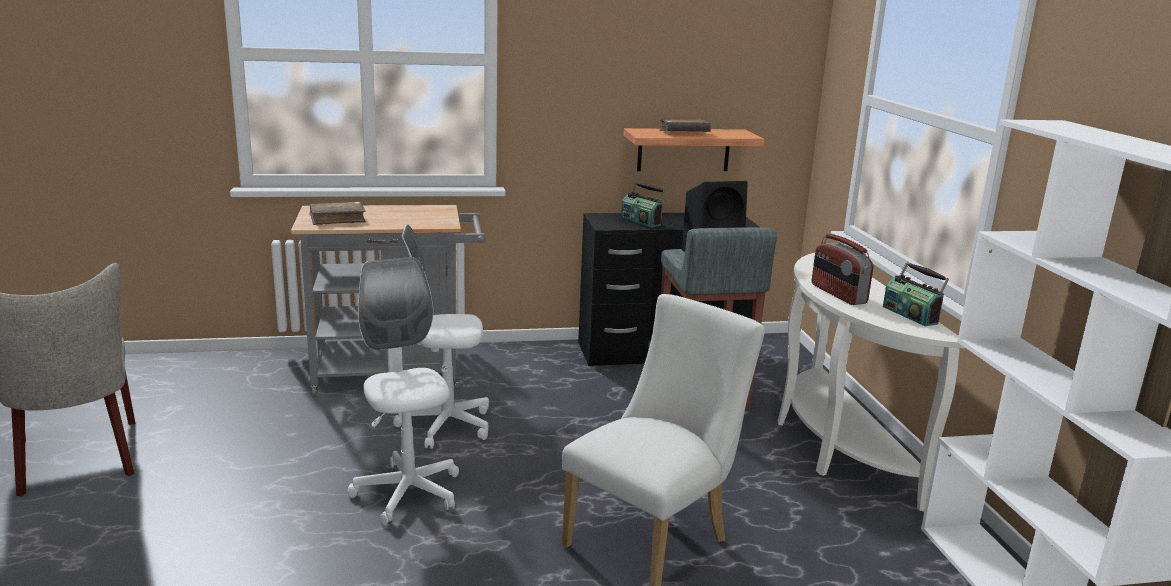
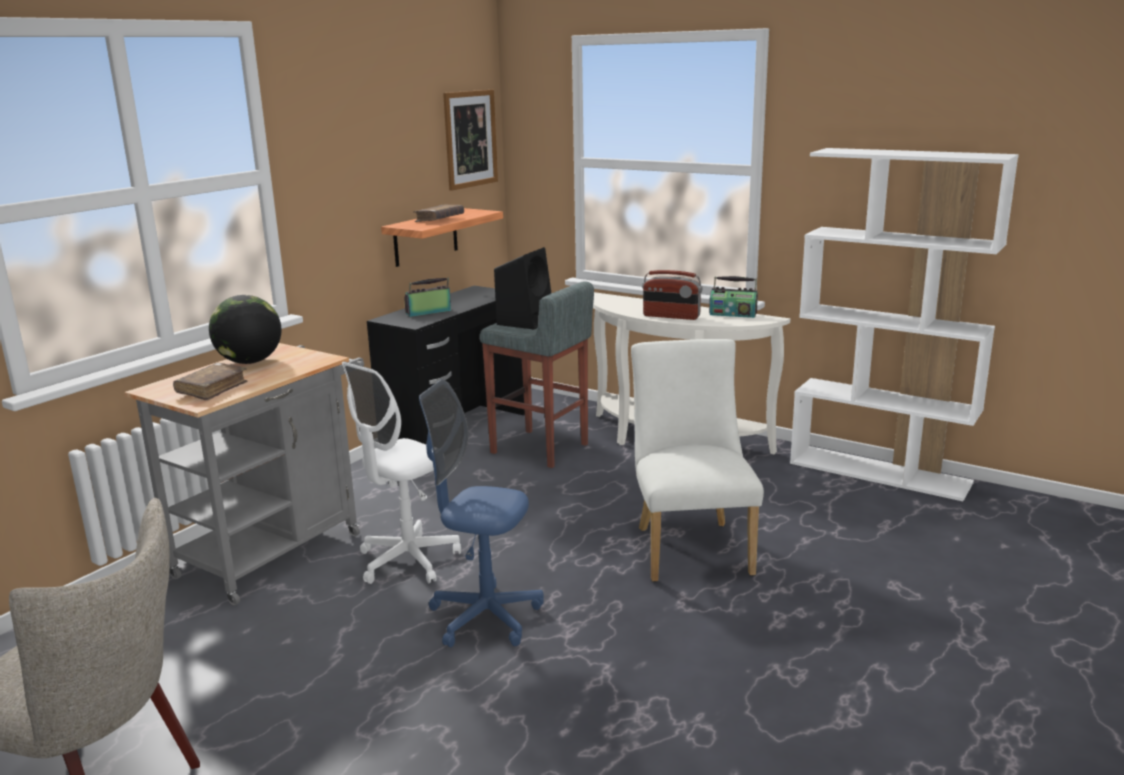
camera: 45 degrees left, 0 degrees up
(404, 211) = (250, 362): none -> globe
(407, 493) = (485, 617): white office chair -> blue office chair
(641, 221) = (428, 312): radio -> radio turned 150 degrees clockwise
(770, 58) = (470, 139): none -> picture

